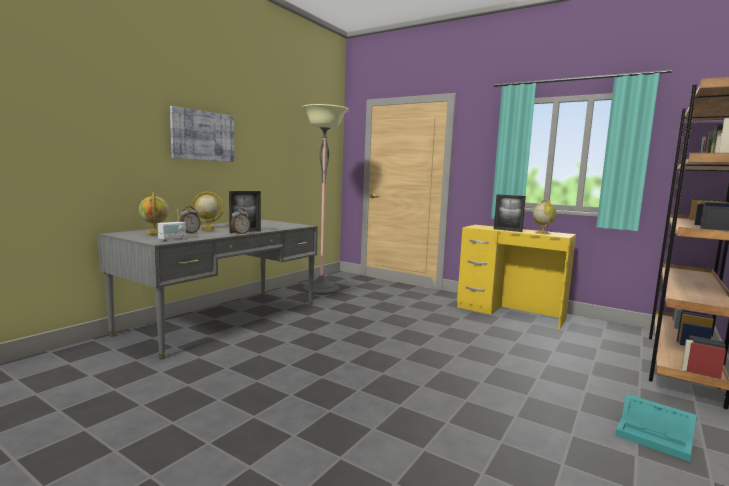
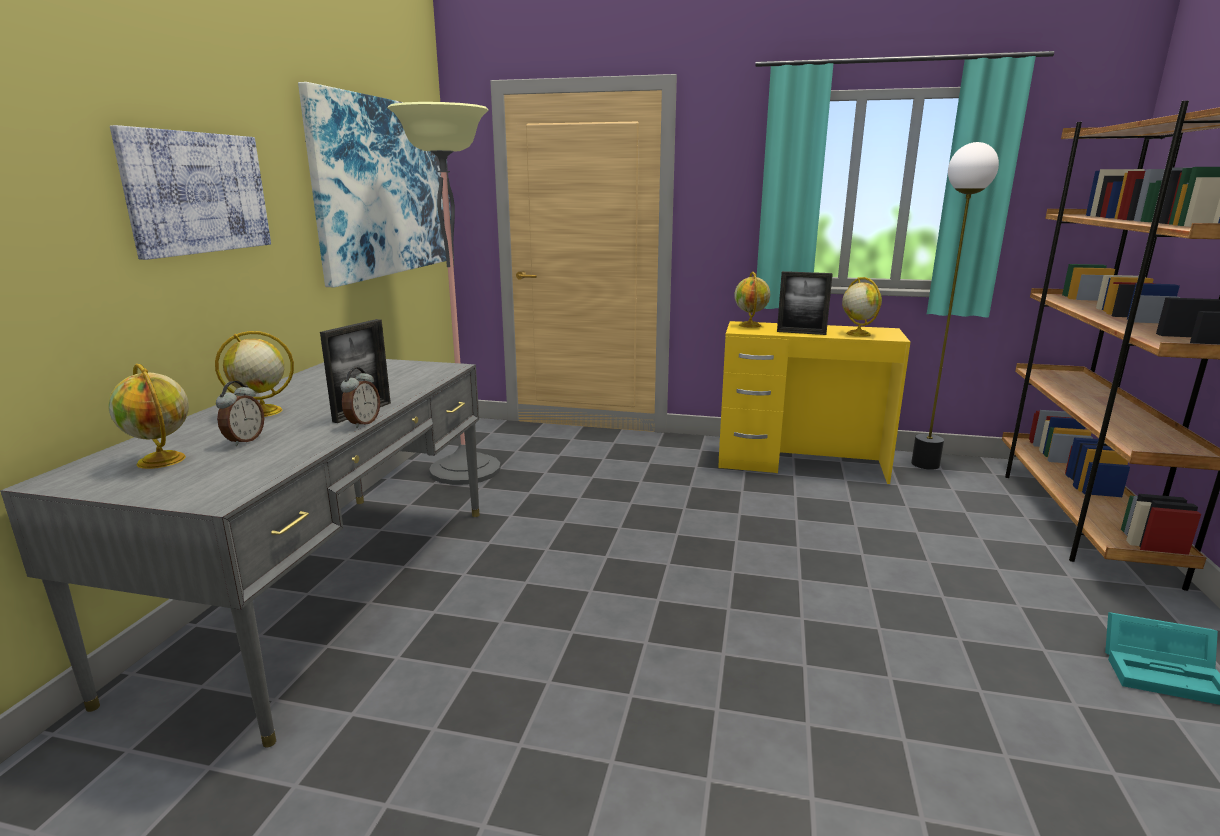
camera: 20 degrees left, 10 degrees up
(172, 239) = (235, 478): radio -> none
(304, 146) = (387, 188): none -> picture
(482, 226) = (750, 325): none -> globe
(596, 325) = (925, 464): none -> floor lamp

